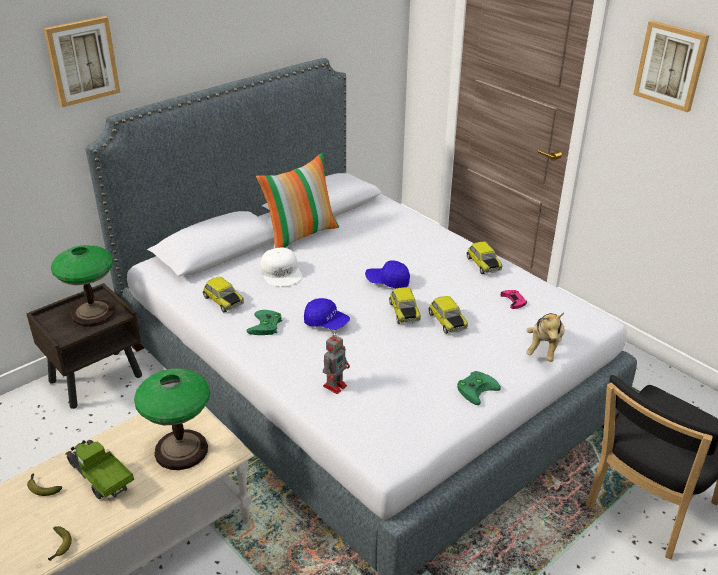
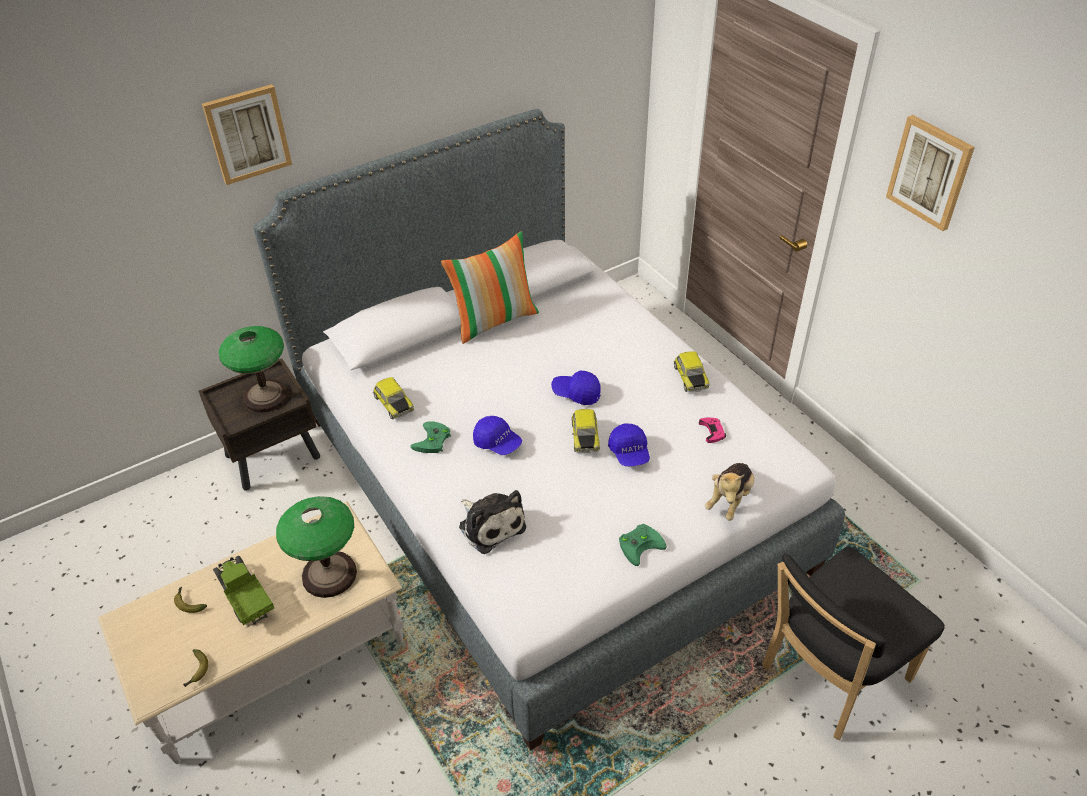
camera: 10 degrees right, 10 degrees up
(281, 272) = (463, 371): white cap -> none
(335, 385) = (490, 525): toy robot -> plush toy
(446, 321) = (629, 453): toy car -> blue cap

